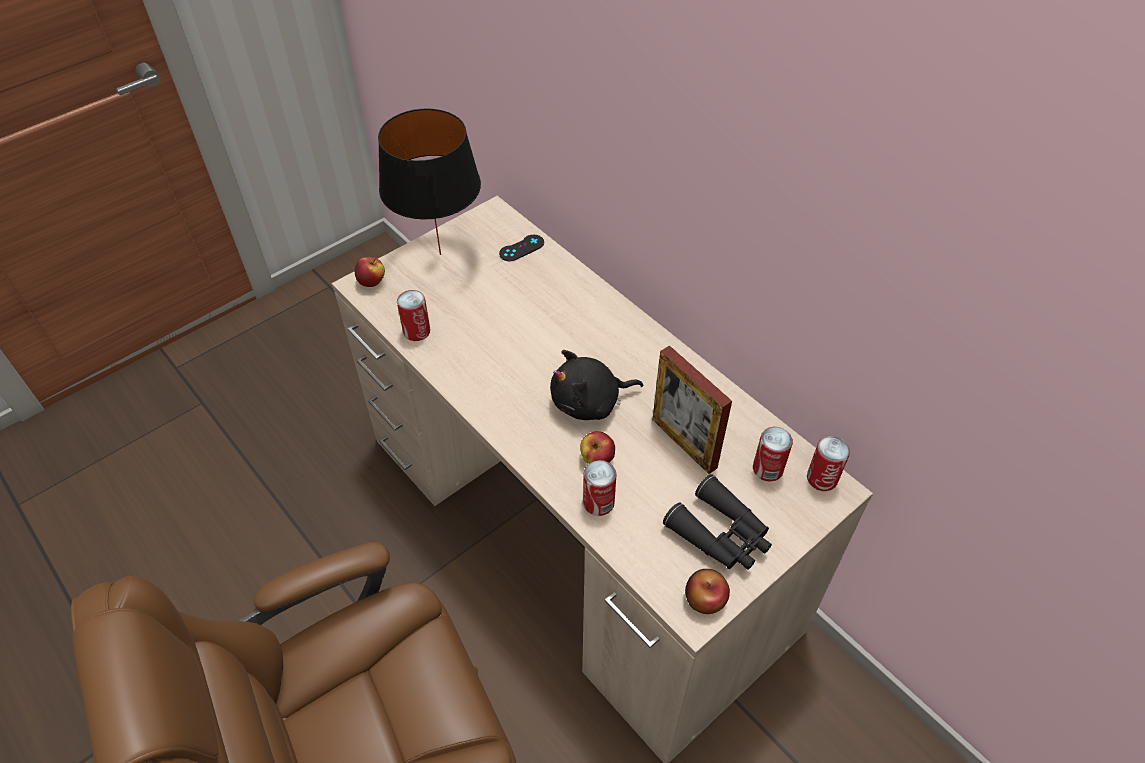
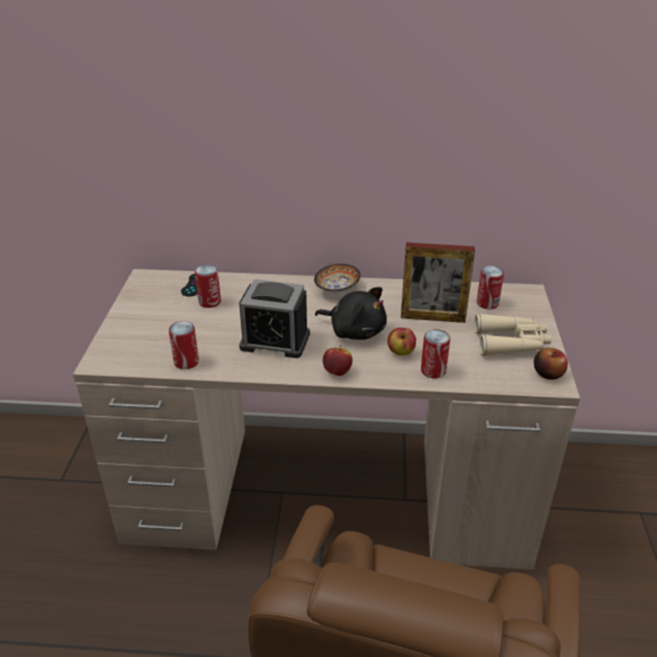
camera: 45 degrees left, 15 degrees down
(372, 282) = (108, 355): apple -> apple (337, 372)
(441, 254) = (140, 315): black table lamp -> none
(508, 361) = (275, 341): none -> alarm clock
(590, 402) = (355, 331): black plush toy -> black plush toy turned 90 degrees counterclockwise
(637, 340) = (335, 289): none -> bowl
(721, 534) = (511, 343): black binoculars -> beige binoculars
(822, 478) = (515, 292): can -> can (209, 302)

